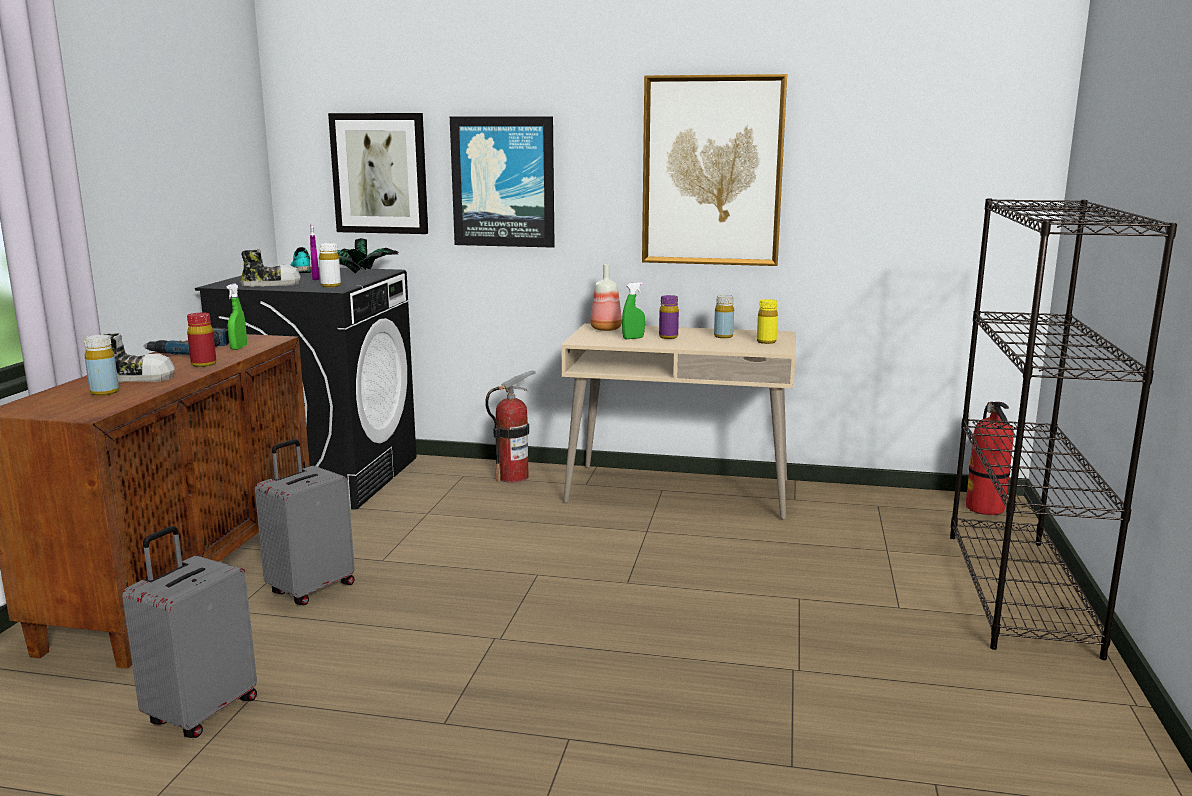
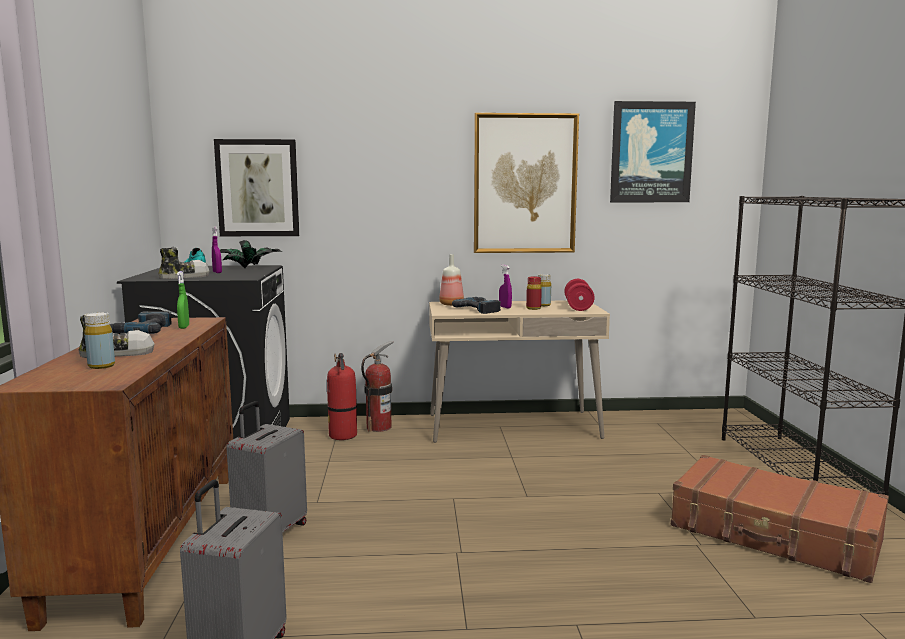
camera: 15 degrees left, 5 degrees down
(204, 364) = (168, 340): red bottle -> red bottle (533, 308)
(331, 286) = (239, 276): white bottle -> none
(503, 182) = (362, 193): picture -> picture (651, 152)
(633, 338) = (480, 309): green spray bottle -> power drill
(668, 337) = (505, 307): purple bottle -> purple spray bottle
(766, 342) = (578, 307): yellow bottle -> red dumbbell
(910, 671) = (774, 534): none -> brown suitcase
(985, 509) = (727, 418): fire extinguisher -> fire extinguisher (343, 435)

